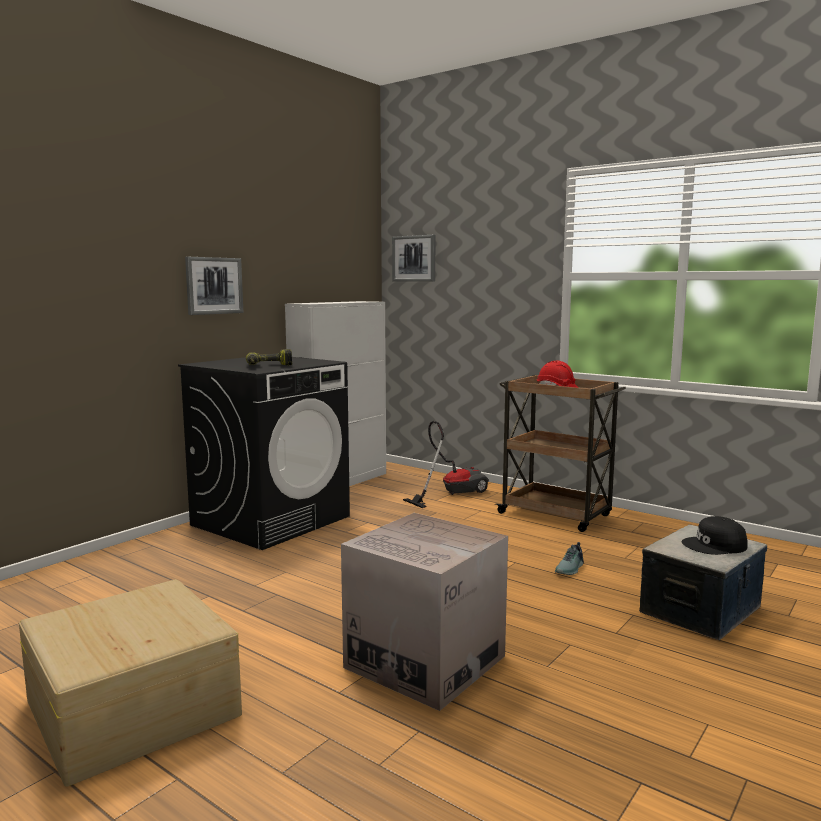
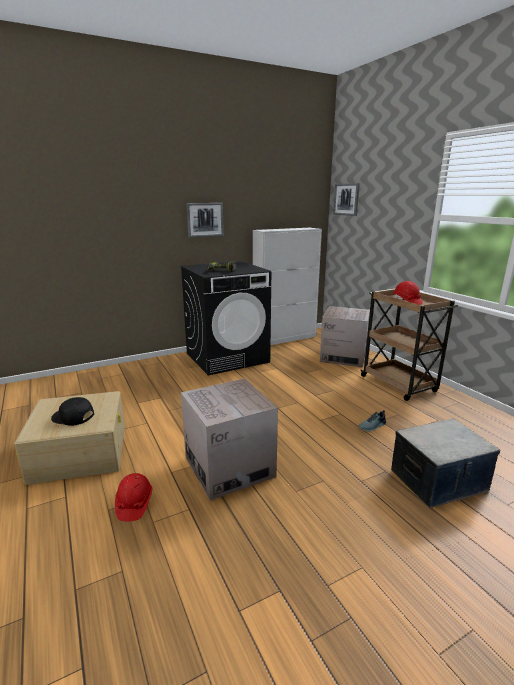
camera: 25 degrees right, 10 degrees up
(321, 751) = (134, 504): none -> red hard hat
(451, 493) = (343, 356): vacuum cleaner -> cardboard box
(715, 545) = (453, 441): black cap -> black cap (72, 416)

